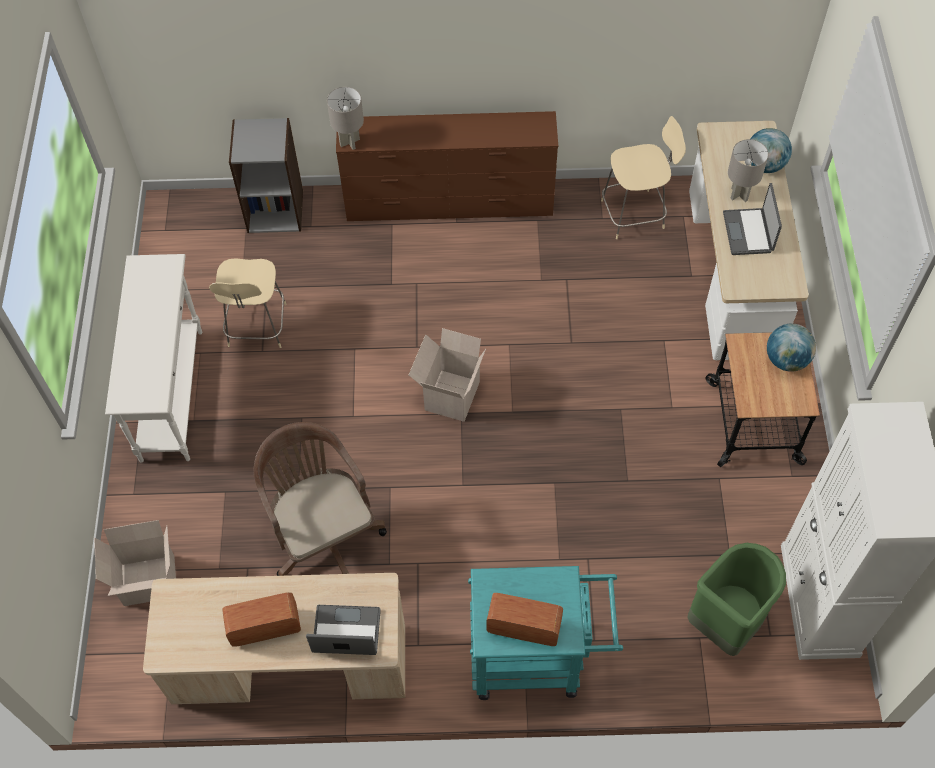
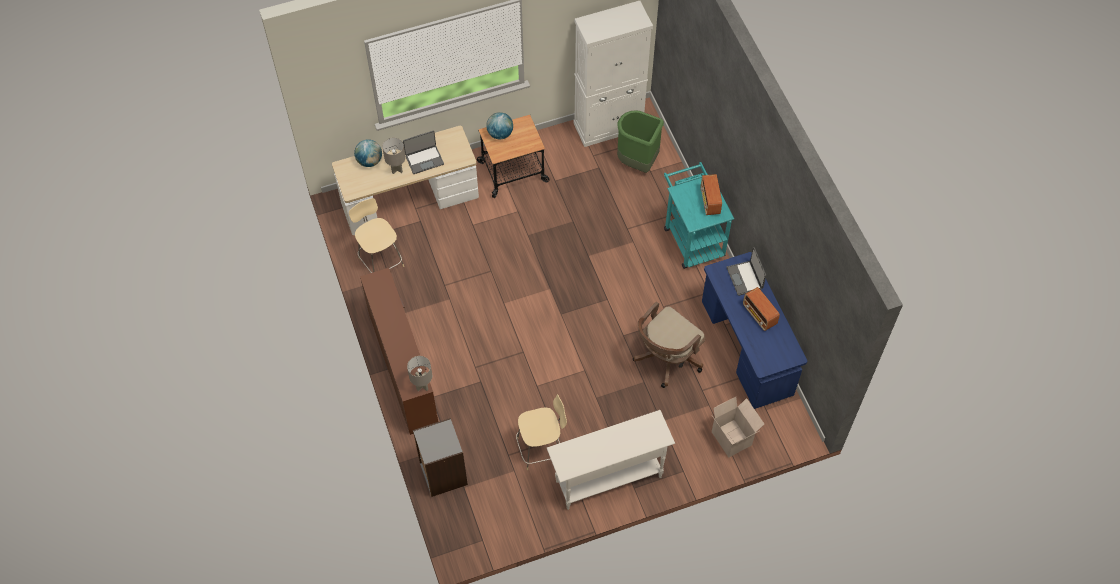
camera: 110 degrees left, 0 degrees up
(290, 665) = (746, 348): beige desk -> blue desk
(450, 394) = (550, 323): cardboard box -> none

